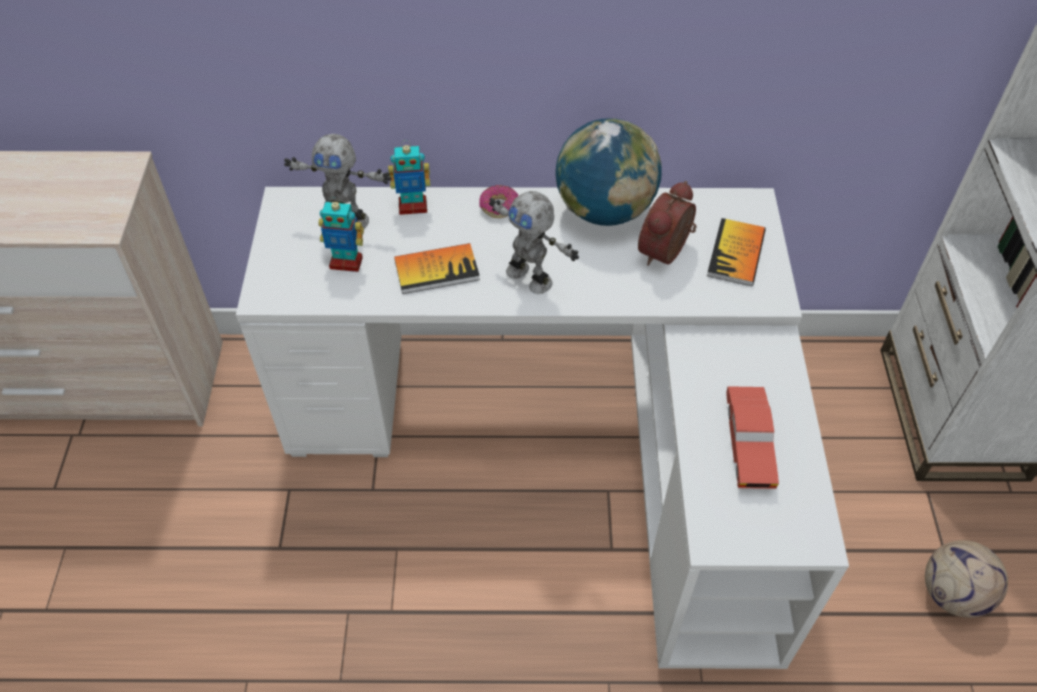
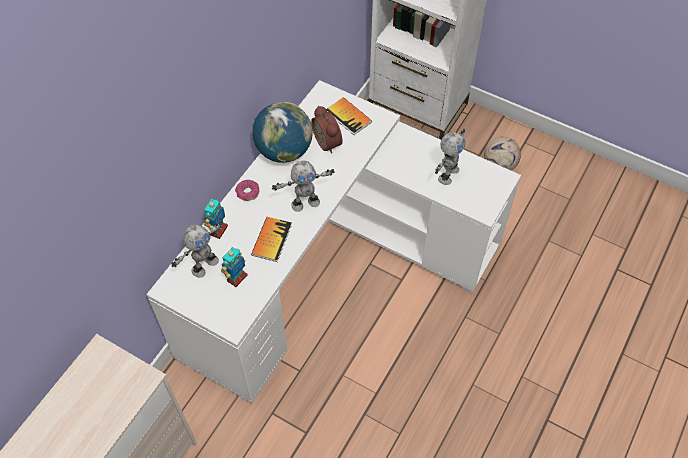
camera: 60 degrees left, 5 degrees up
(748, 444) = (447, 174): red toy car -> toy robot

